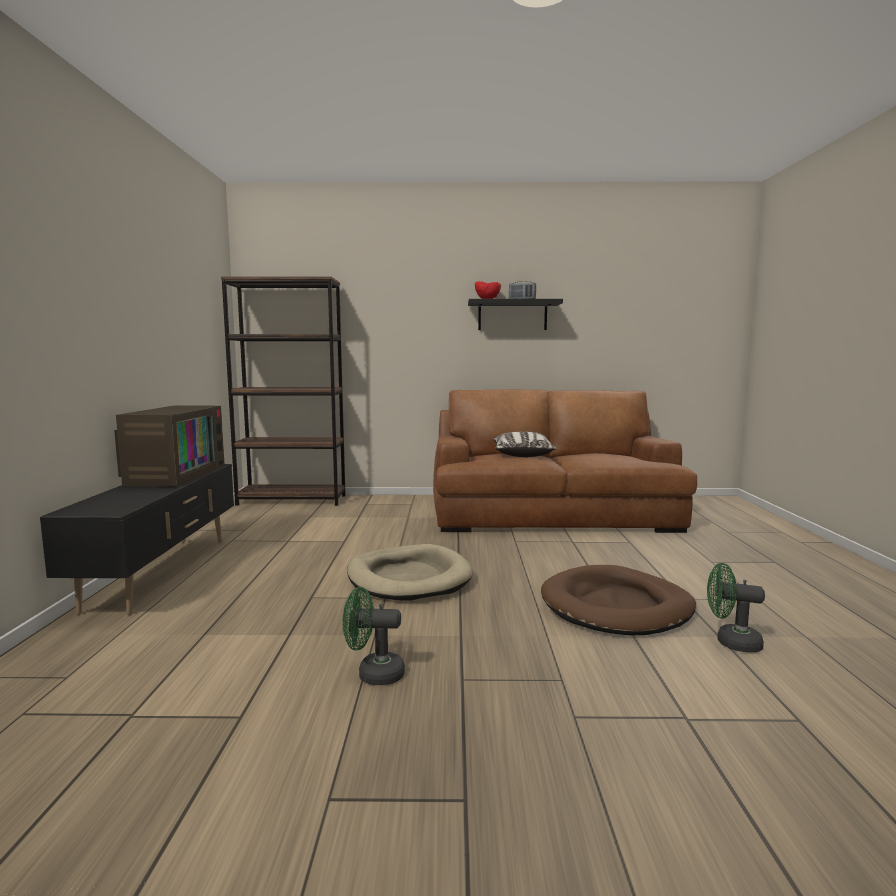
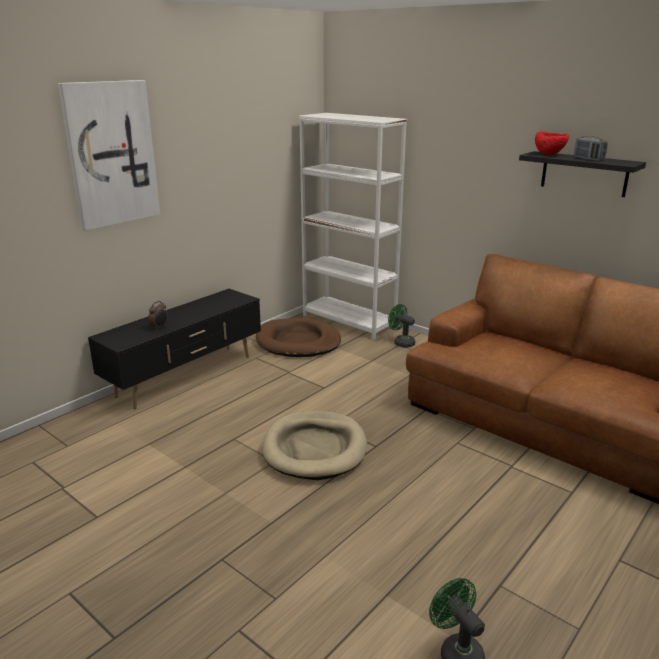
camera: 40 degrees right, 15 degrees up
(65, 253) = (111, 154): none -> picture
(144, 494) = (159, 327): none -> alarm clock
(175, 475) = (206, 305): television -> none
(292, 500) = (349, 321): brown bookcase -> white bookcase
(373, 674) = (184, 525): green fan -> green fan (401, 342)
(522, 455) = (515, 352): pillow -> none
(616, 606) = (423, 559): brown dog bed -> brown dog bed (298, 342)

